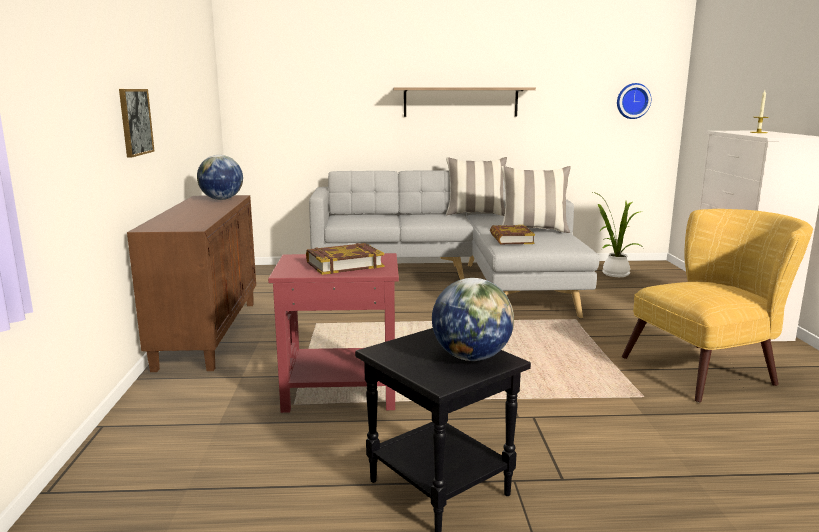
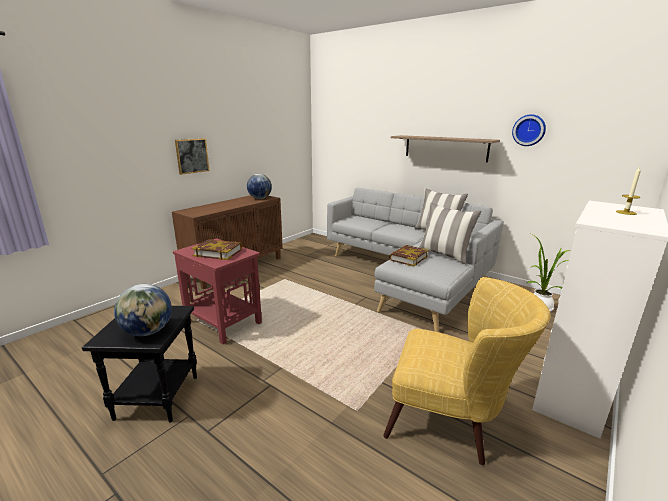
camera: 40 degrees right, 5 degrees up
(632, 101) = (603, 157): wall clock -> wall clock (529, 130)

